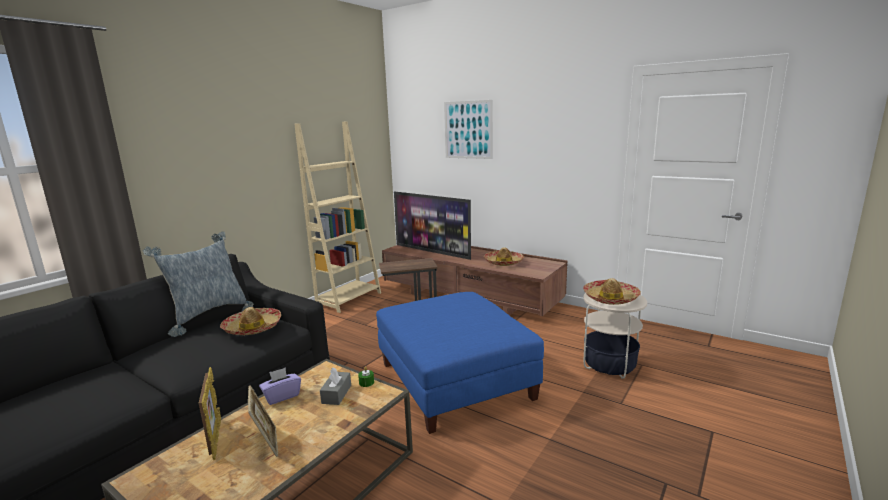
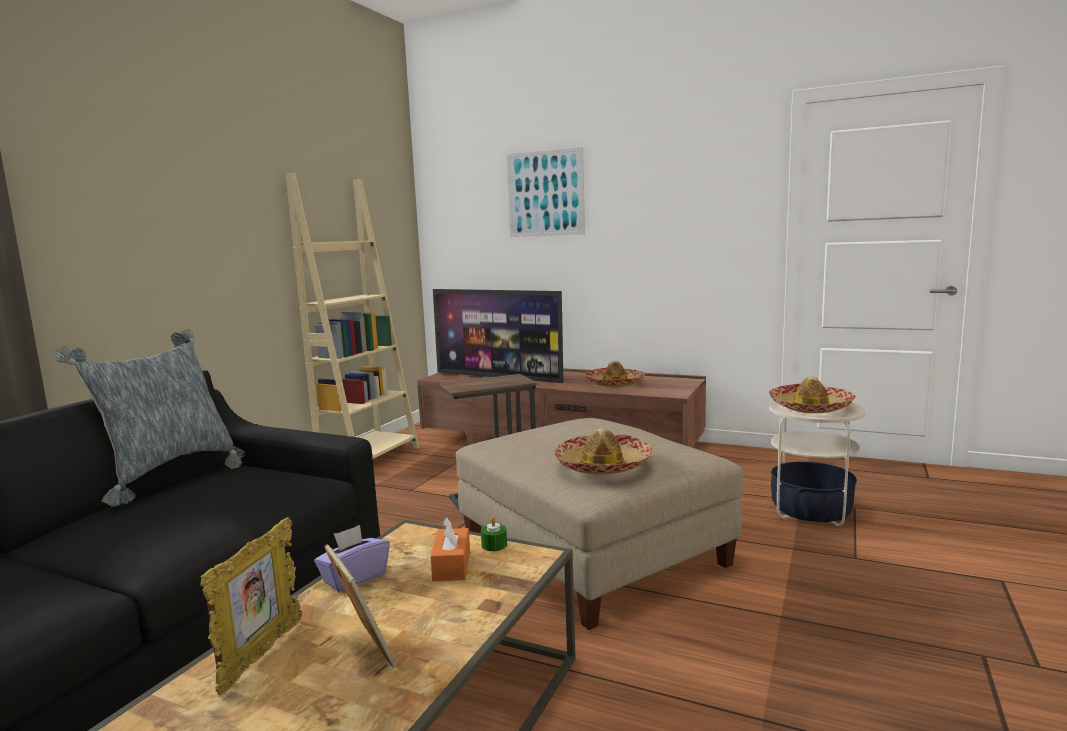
camera: 10 degrees left, 5 degrees down
(216, 440) = (261, 655): picture frame -> picture frame turned 45 degrees clockwise
(253, 328) = (257, 484): hat -> hat (603, 465)
(336, 394) = (451, 565): grey tissue box -> orange tissue box
(455, 380) = (593, 552): blue ottoman -> beige ottoman

